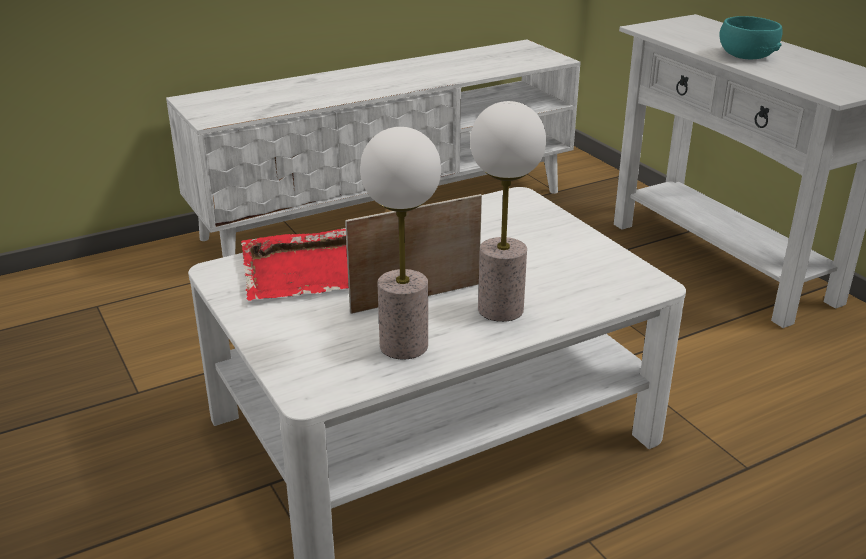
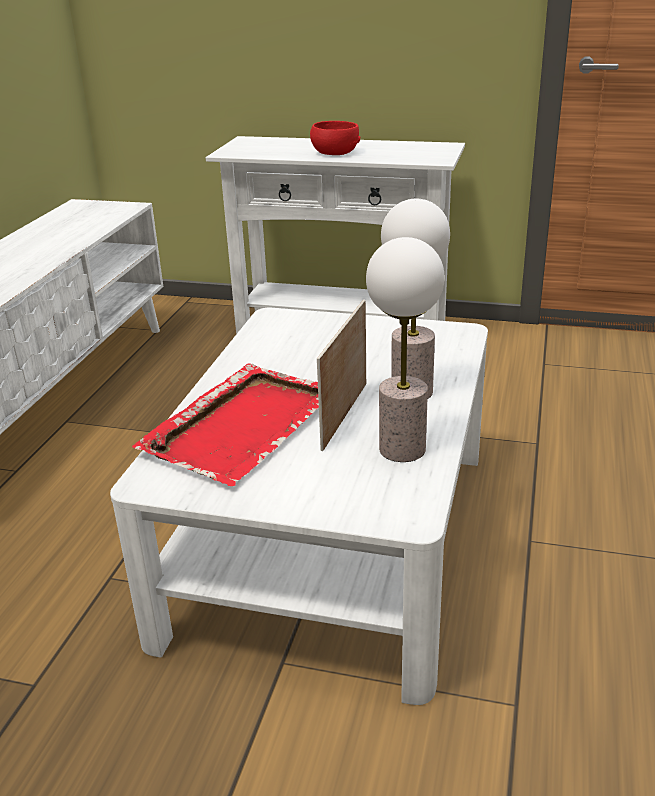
camera: 45 degrees left, 0 degrees up
(746, 55) = (335, 152): turquoise bowl -> red bowl

